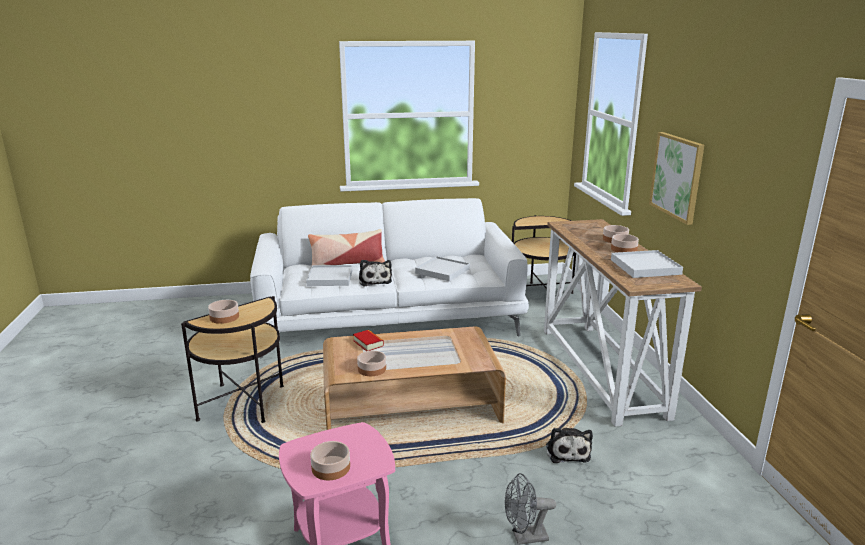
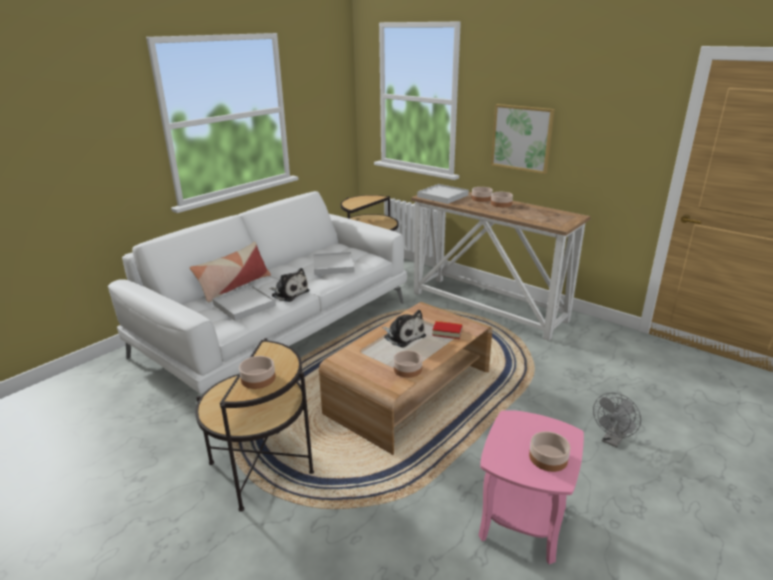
camera: 40 degrees left, 5 degrees up
(368, 343) = (366, 350): book -> book (447, 332)
(567, 451) = (550, 370): plush toy -> plush toy (403, 336)
(645, 267) = (538, 212): white tray -> white tray (443, 196)

